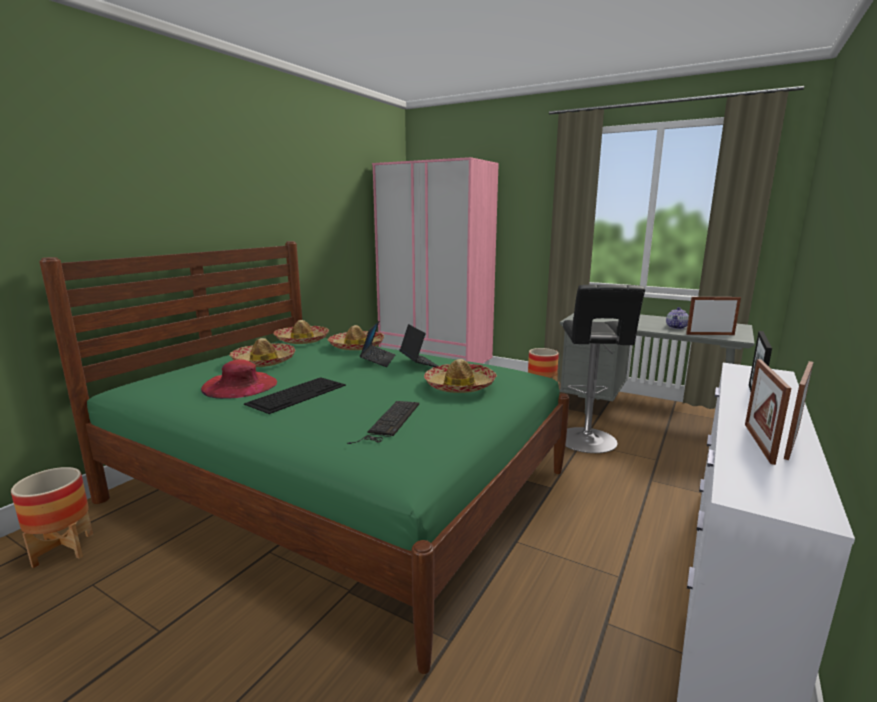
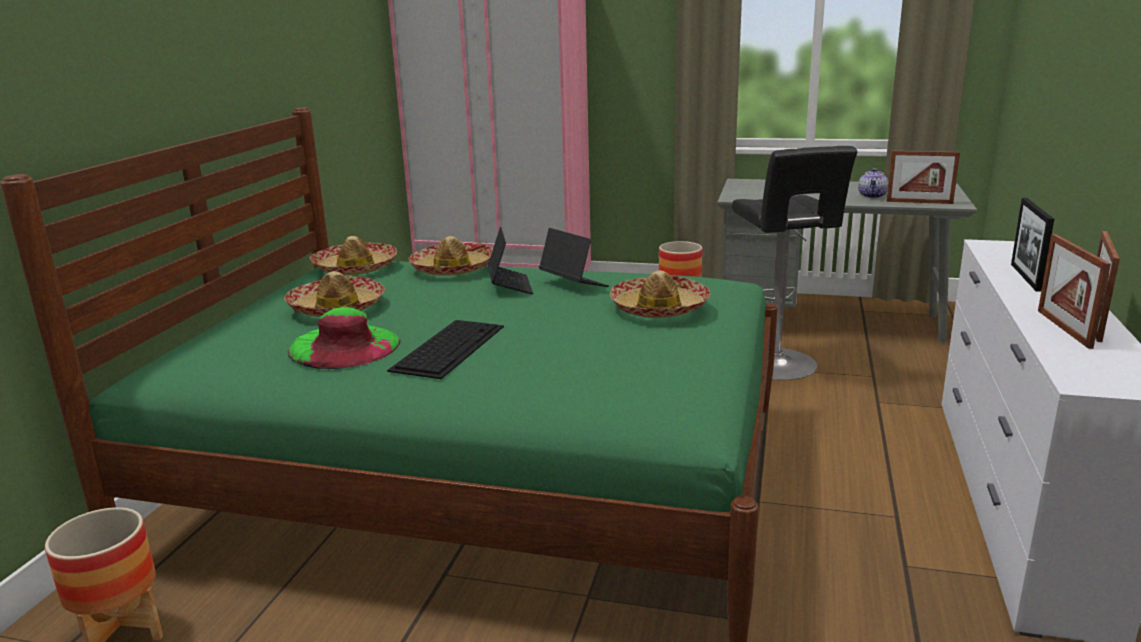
camera: 15 degrees left, 5 degrees up
(239, 385) = (344, 346): red hat -> green hat
(389, 422) = (616, 366): keyboard -> none
(710, 334) = (919, 202): picture frame -> picture frame turned 150 degrees counterclockwise

